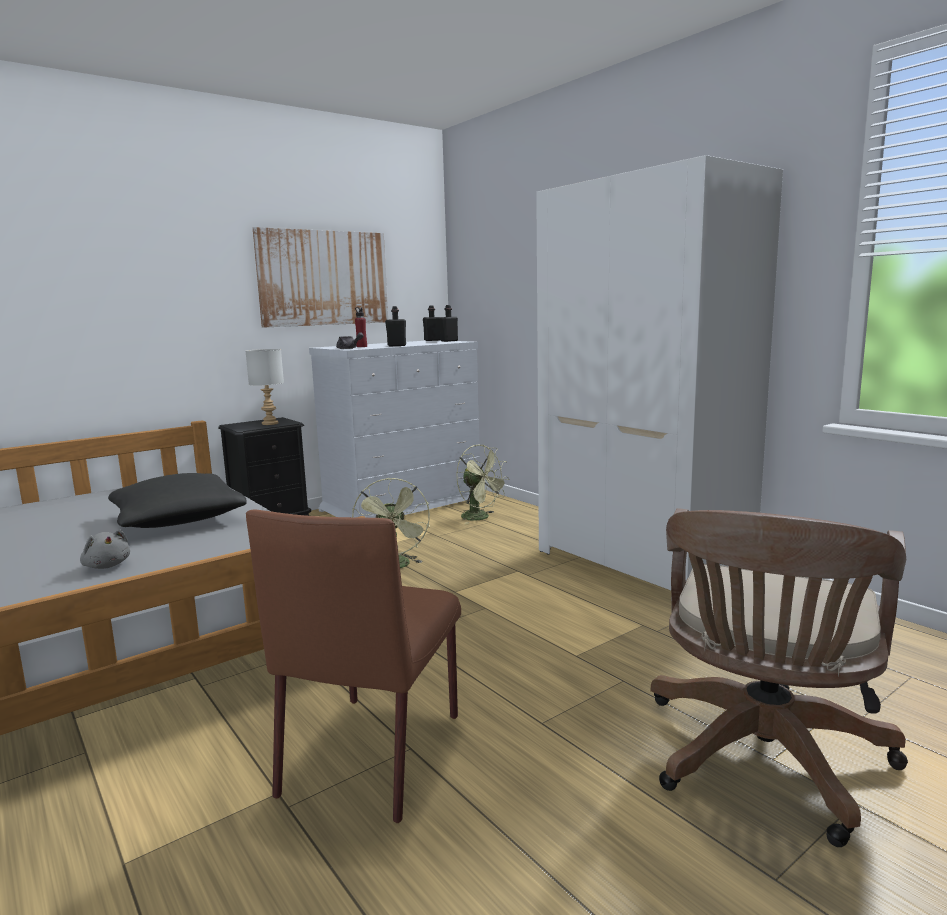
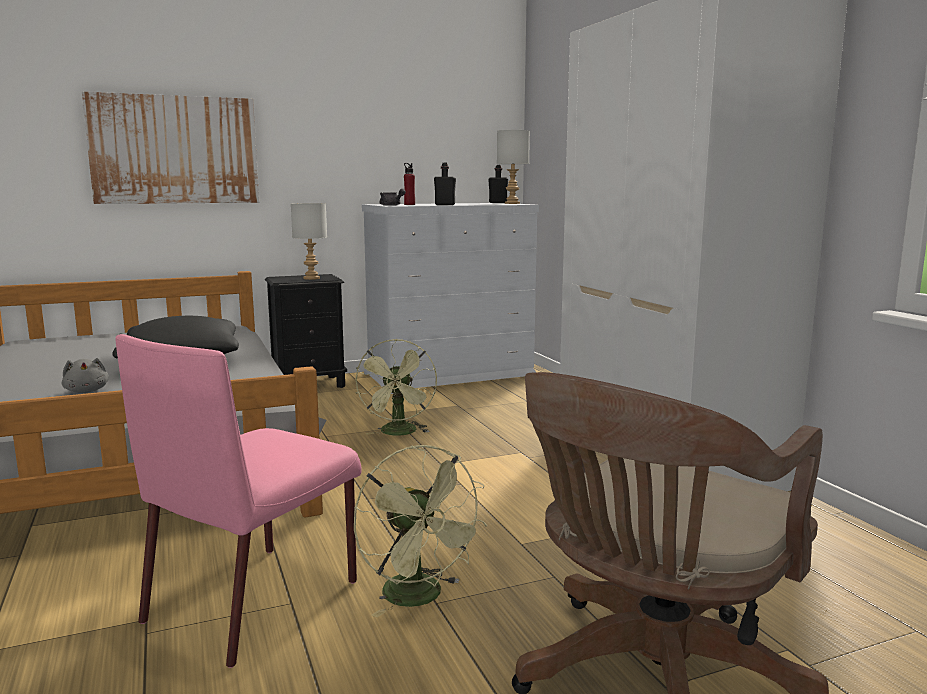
camera: 15 degrees right, 0 degrees up
(324, 278) = (383, 133): picture -> picture (175, 150)
(374, 751) = (256, 599): brown chair -> pink chair
(449, 341) = (511, 203): black bottle -> grey table lamp
(480, 518) = (520, 396): green fan -> green fan (421, 598)

